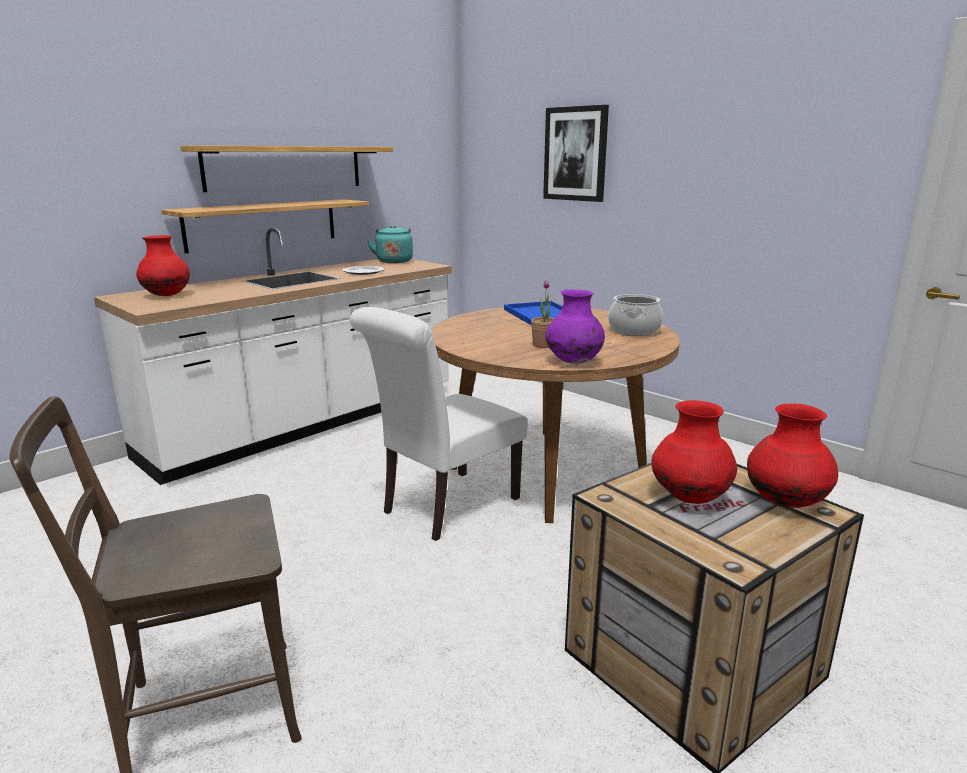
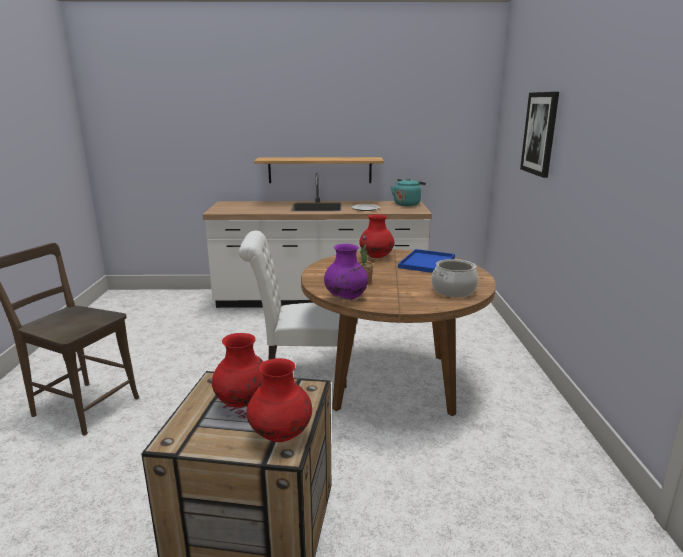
camera: 45 degrees right, 0 degrees up
(167, 295) = (241, 206): red vase -> red vase (376, 257)
(285, 167) = (339, 135): shelf -> none

